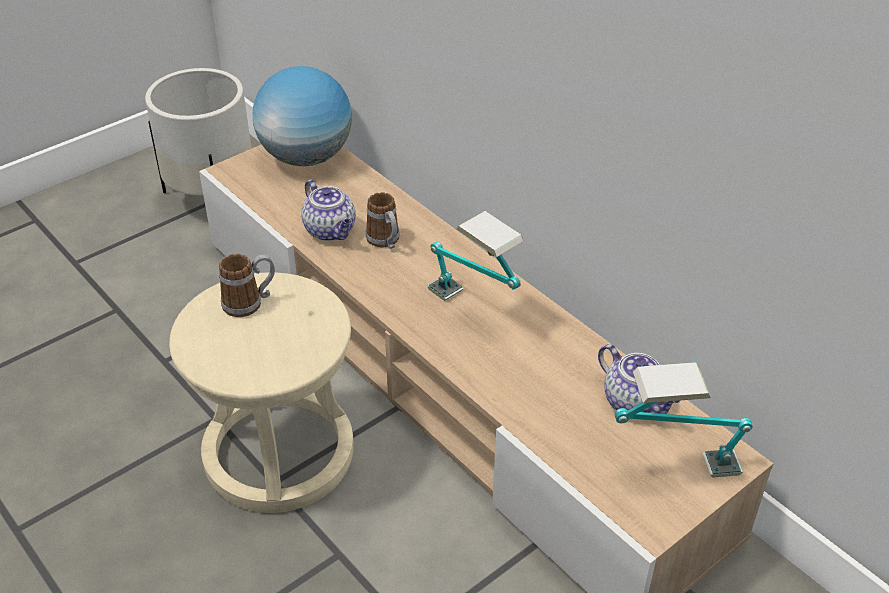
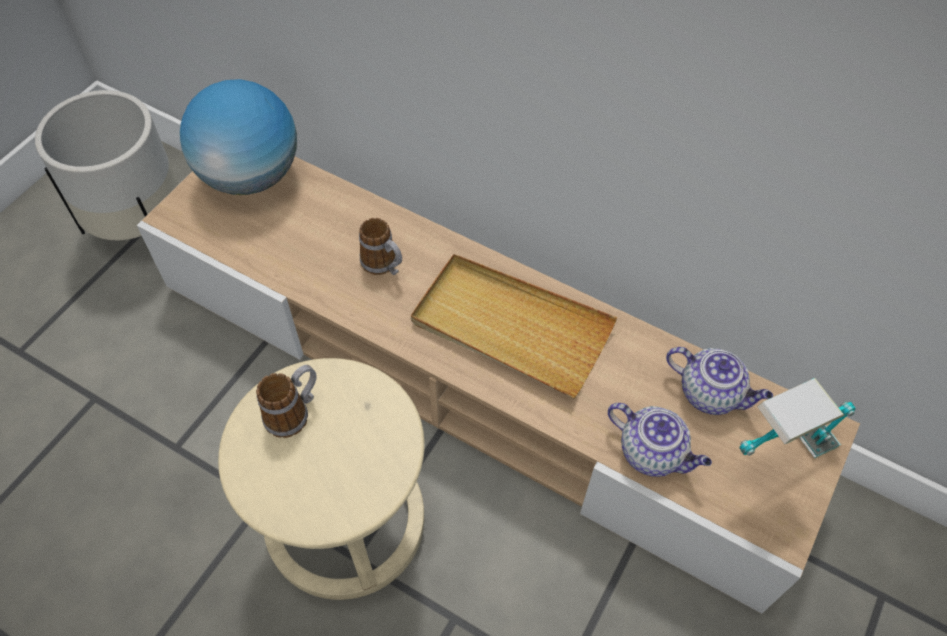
camera: 20 degrees left, 15 degrees up
(331, 231) = (320, 267): teapot -> teapot (652, 452)
(473, 310) = (510, 327): table lamp -> beige tray

